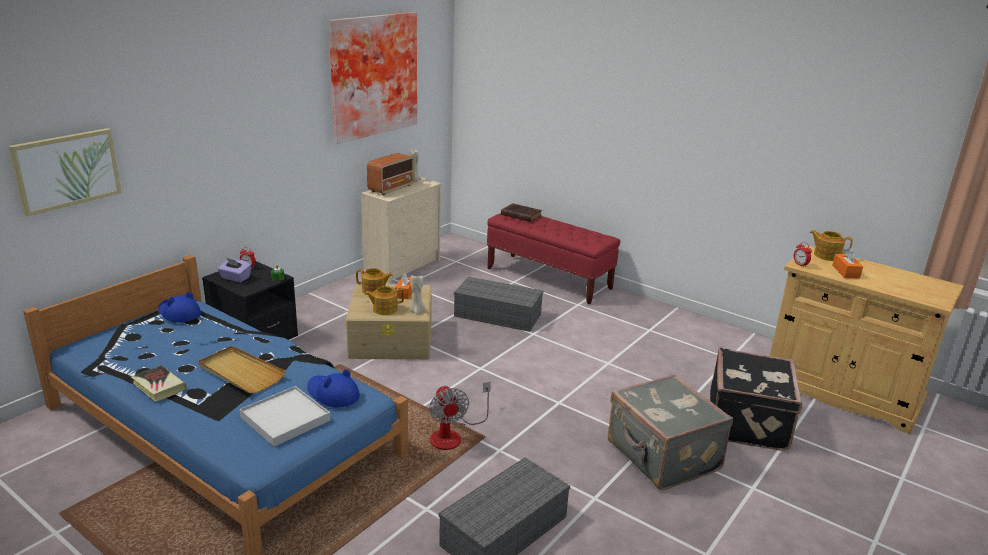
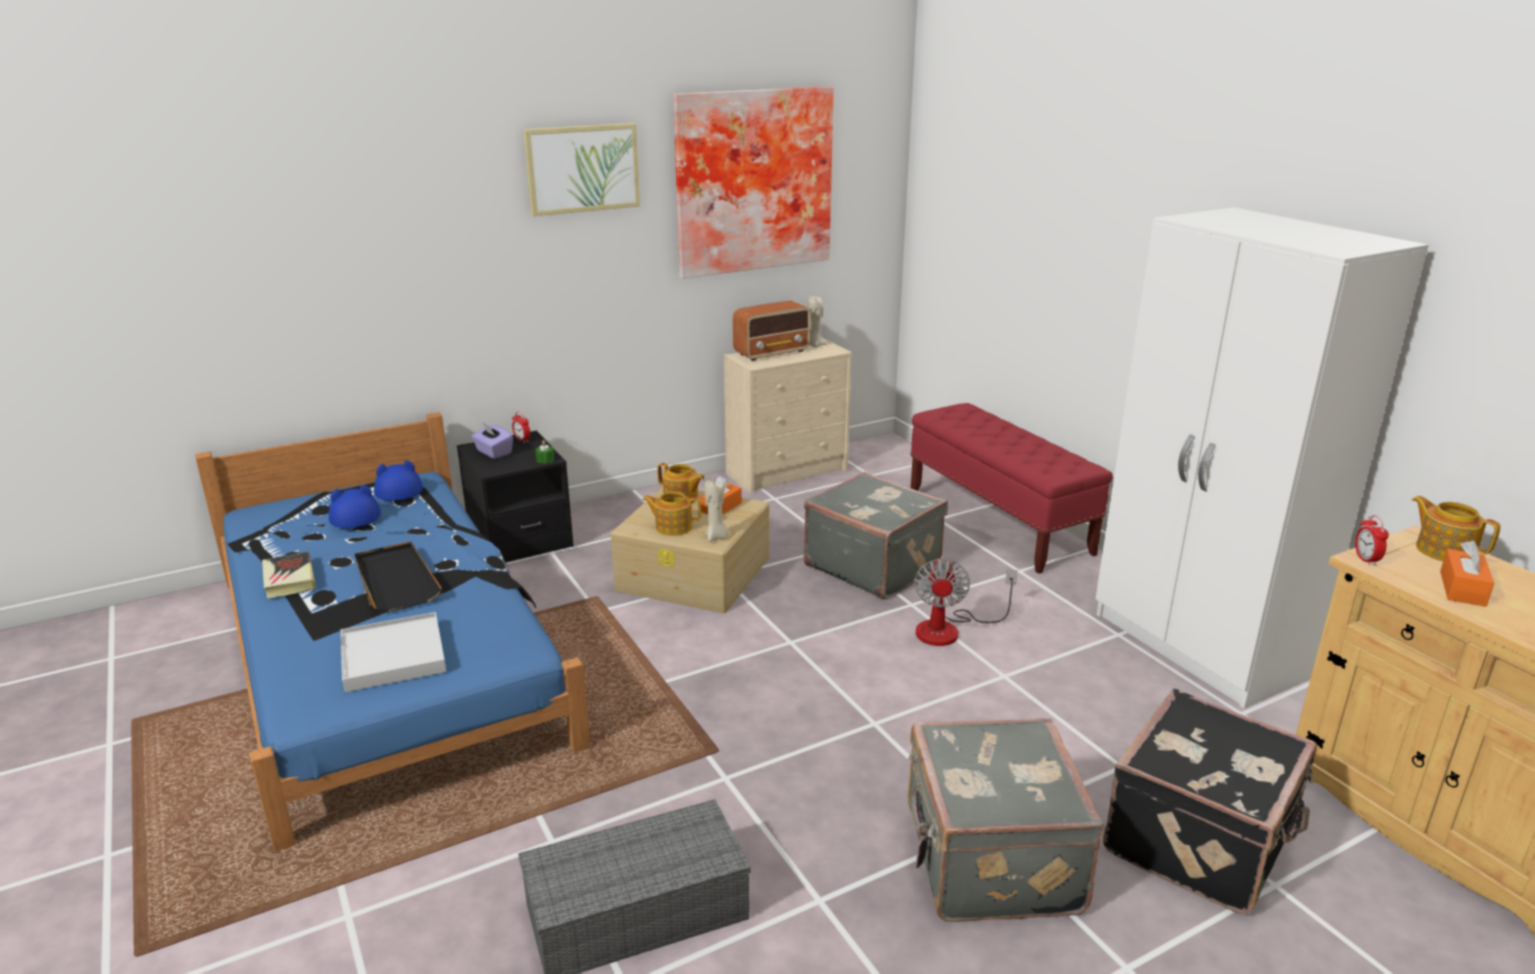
camera: 25 degrees right, 0 degrees up
(66, 170) = (259, 279): picture -> picture (582, 168)
(240, 372) = (395, 580): beige tray -> black tray
(332, 394) = (482, 634): blue hat -> blue hat (354, 514)
(453, 435) = (674, 736): fan -> fan (949, 629)
(496, 315) = (873, 565): grey storage box -> grey suitcase
(520, 215) = (967, 414): brown book -> none
(691, 329) = (1199, 646): none -> white wardrobe

